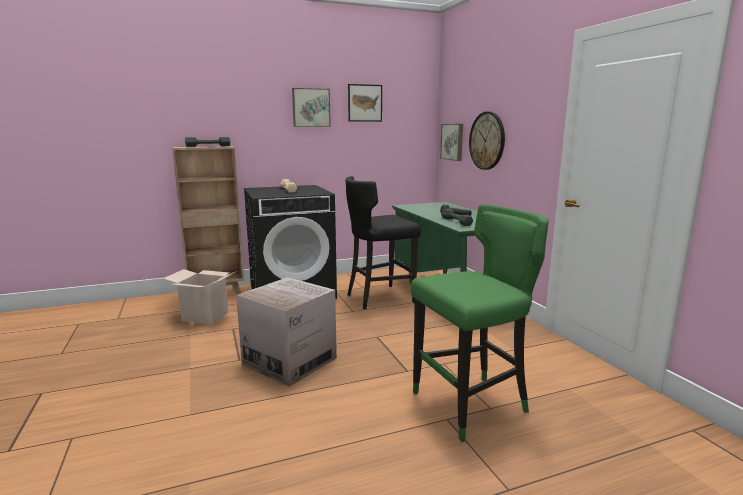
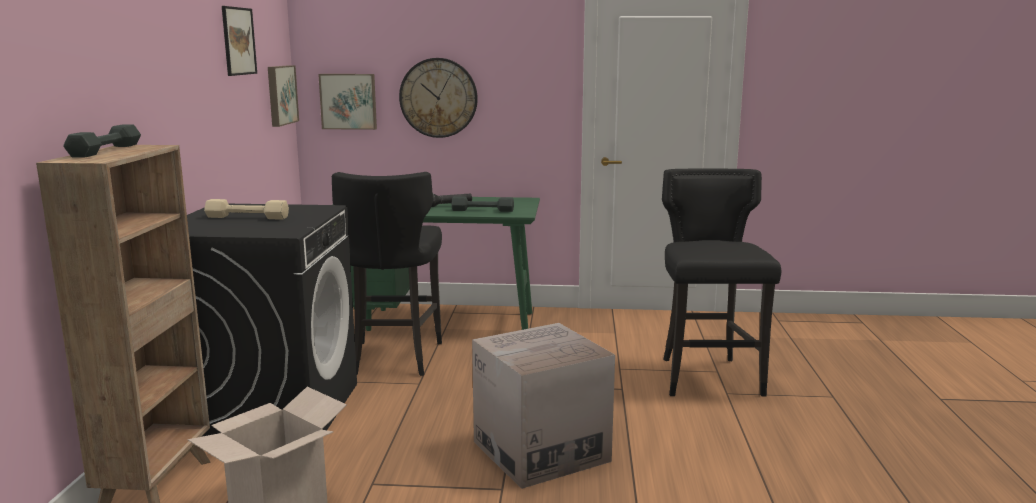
camera: 65 degrees left, 0 degrees up
(311, 108) = (191, 52): picture -> picture (280, 95)
(471, 405) = (708, 377): green stool -> black stool

